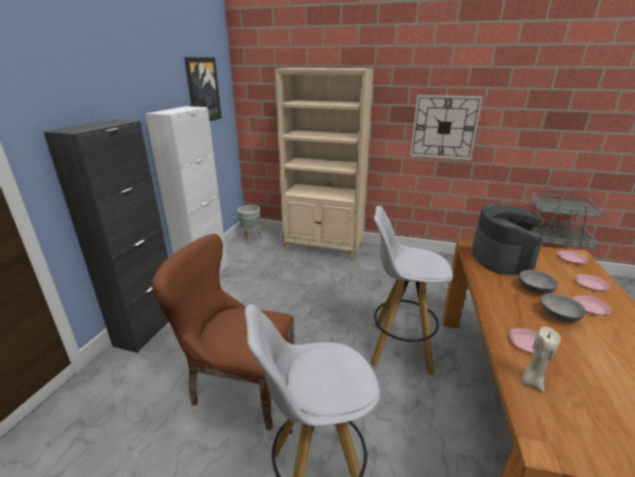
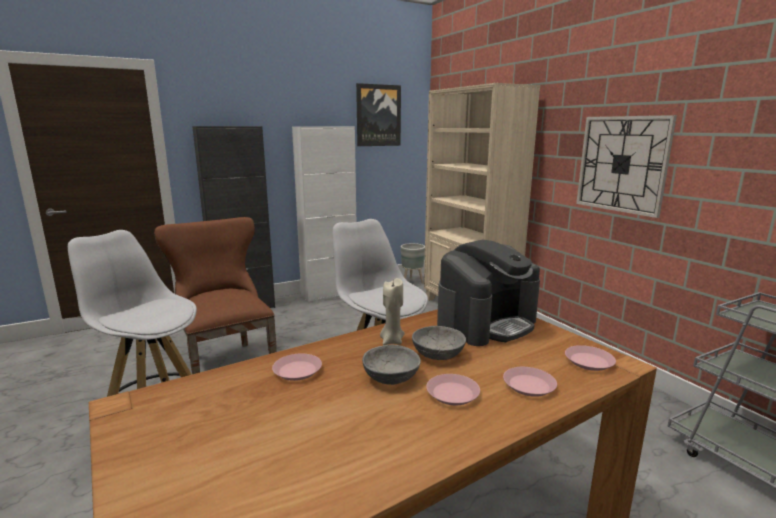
camera: 45 degrees right, 10 degrees down
(531, 381) = (224, 384): beige candle -> beige candle (392, 341)

